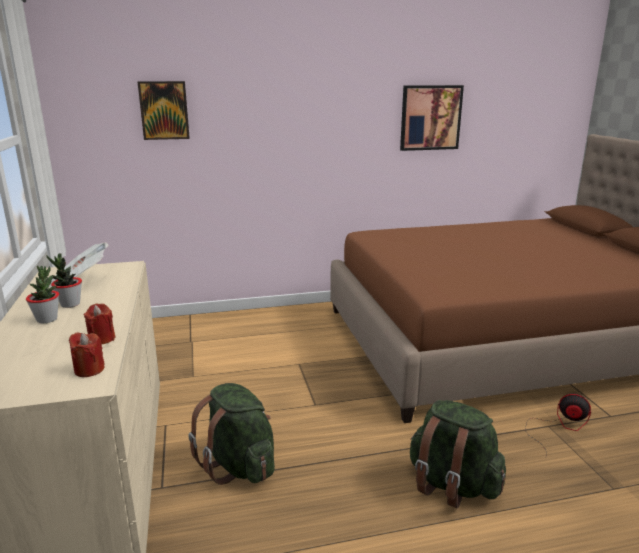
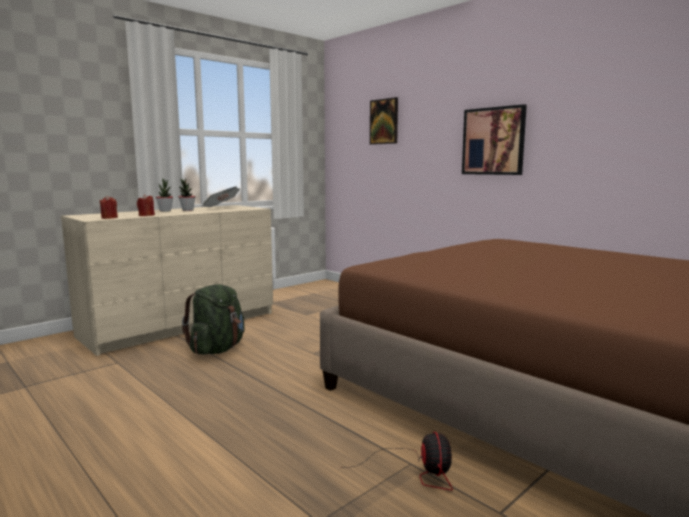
camera: 60 degrees right, 10 degrees down
(430, 118) = (631, 114): picture -> picture (493, 141)
(451, 484) = (251, 423): green backpack -> none

